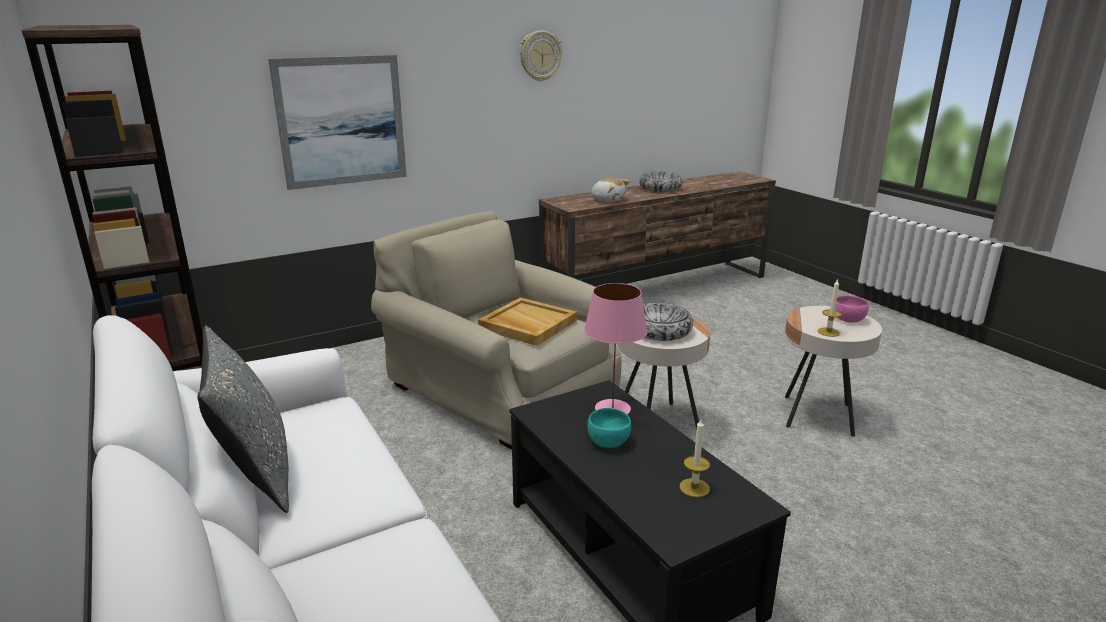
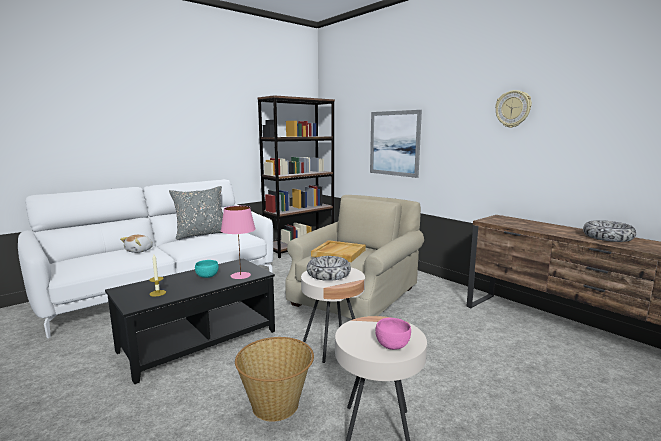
camera: 80 degrees right, 10 degrees down
(608, 200) = (526, 226): plush toy -> plush toy (140, 251)
(792, 473) = (276, 404): none -> basket
(828, 332) = (353, 331): candle -> none

